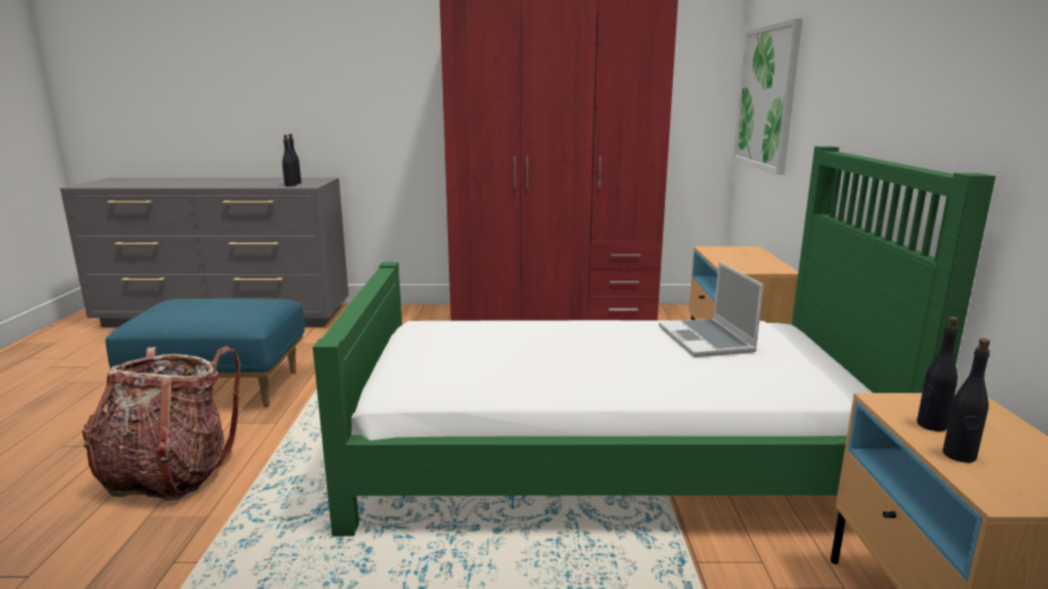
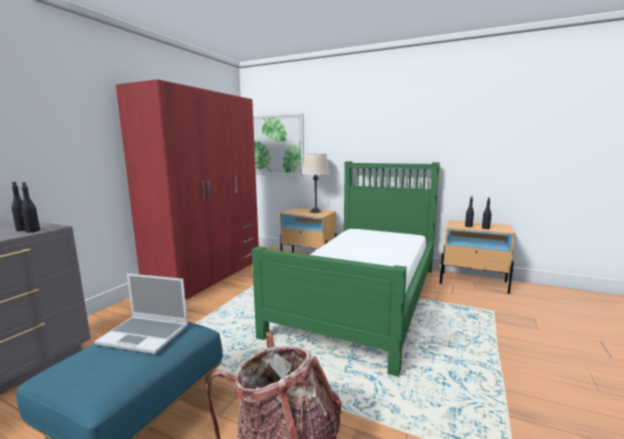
camera: 65 degrees left, 5 degrees down
(707, 340) = (362, 238): laptop -> laptop (146, 335)
(757, 262) = (315, 211): none -> beige table lamp

